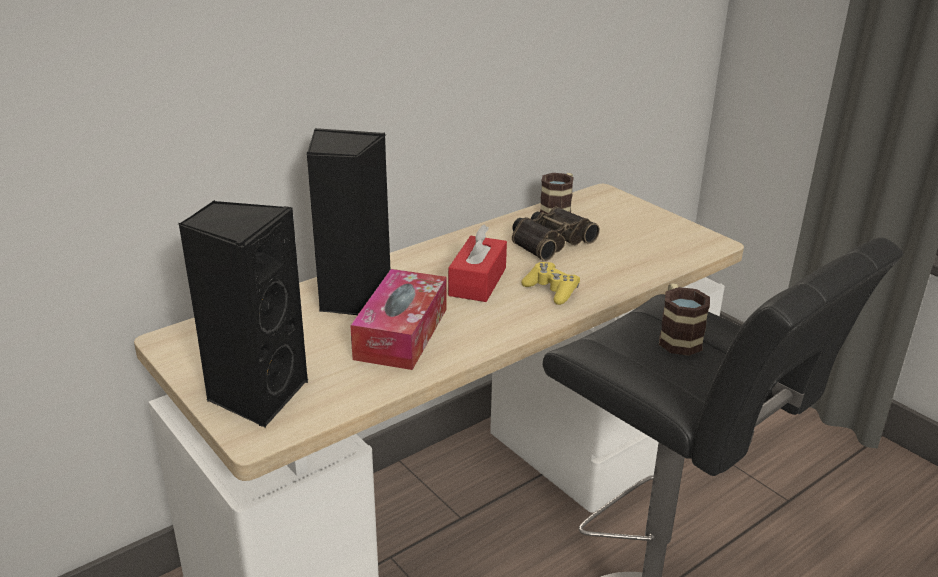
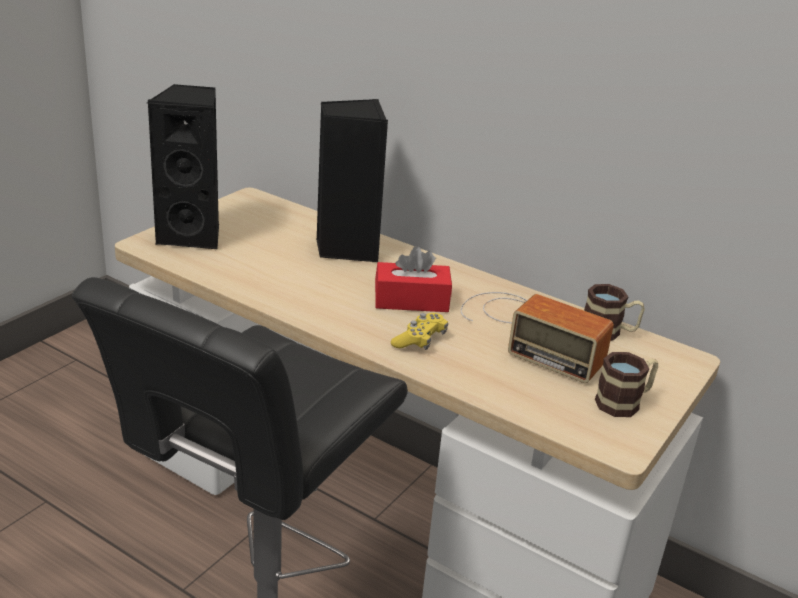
camera: 70 degrees right, 0 degrees up
(401, 333) = (301, 276): tissue box -> none
(549, 241) = (528, 332): binoculars -> radio
(677, 337) = (304, 386): mug -> mug (624, 402)

